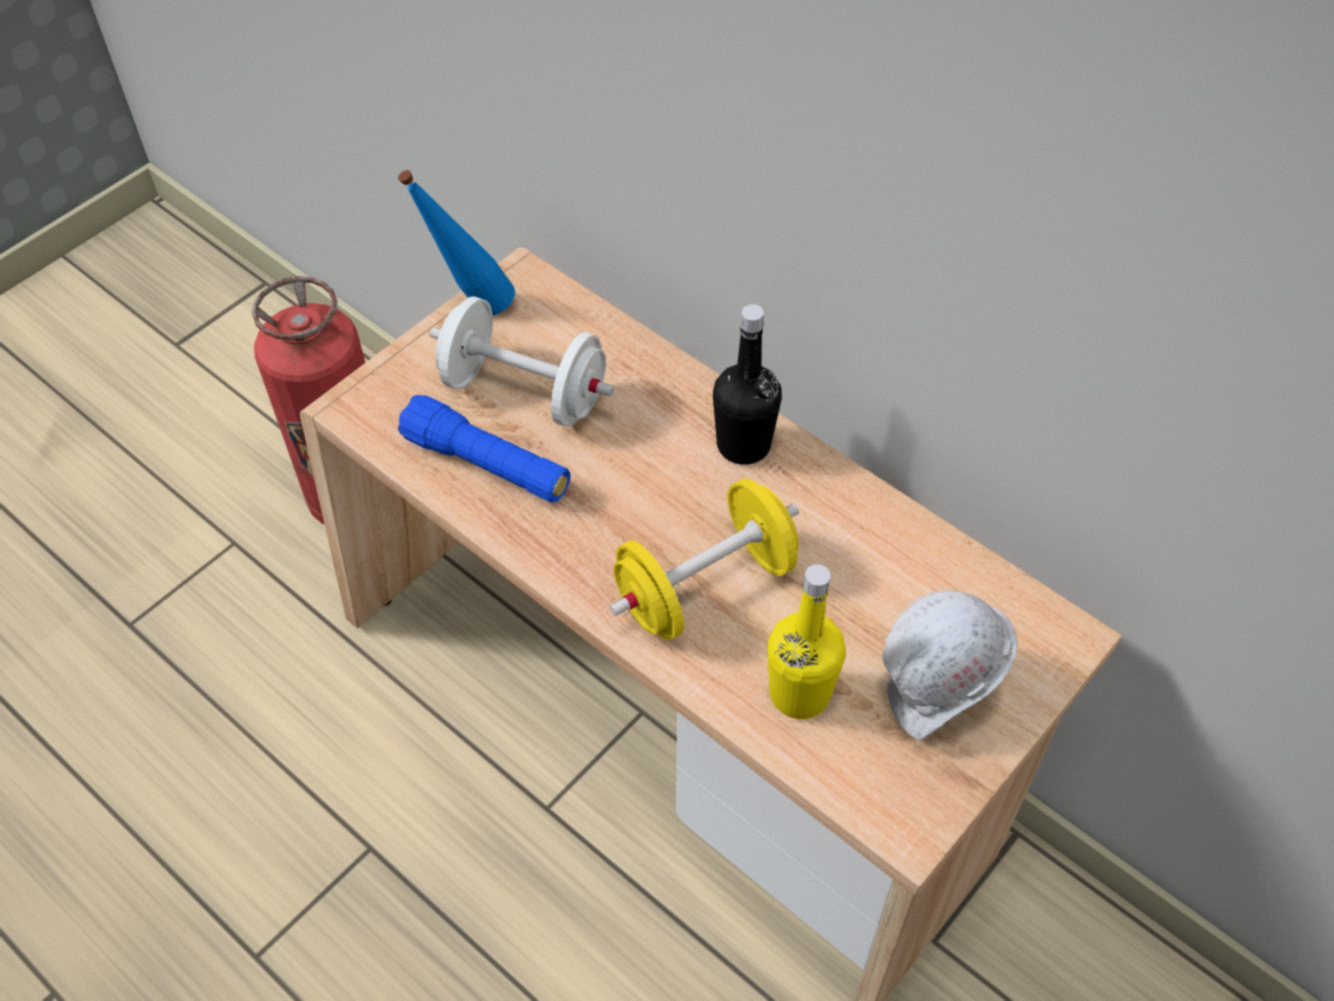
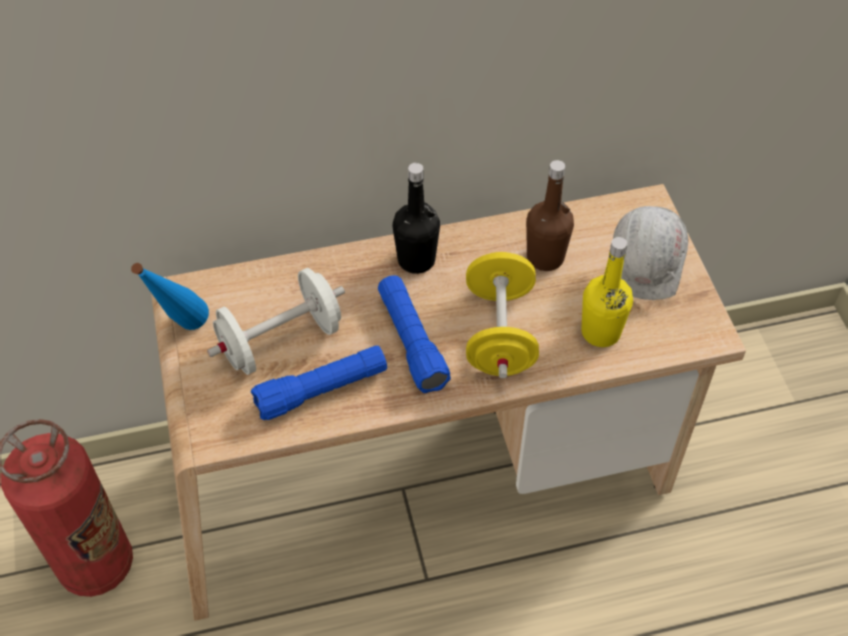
camera: 55 degrees left, 0 degrees up
(620, 507) = (411, 342): none -> blue flashlight
(866, 569) = (545, 257): none -> brown bottle

